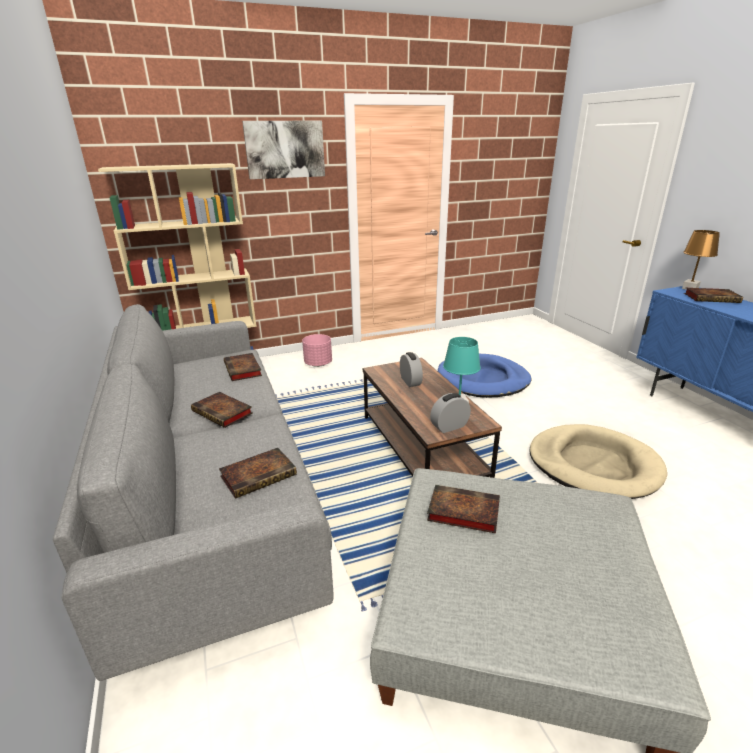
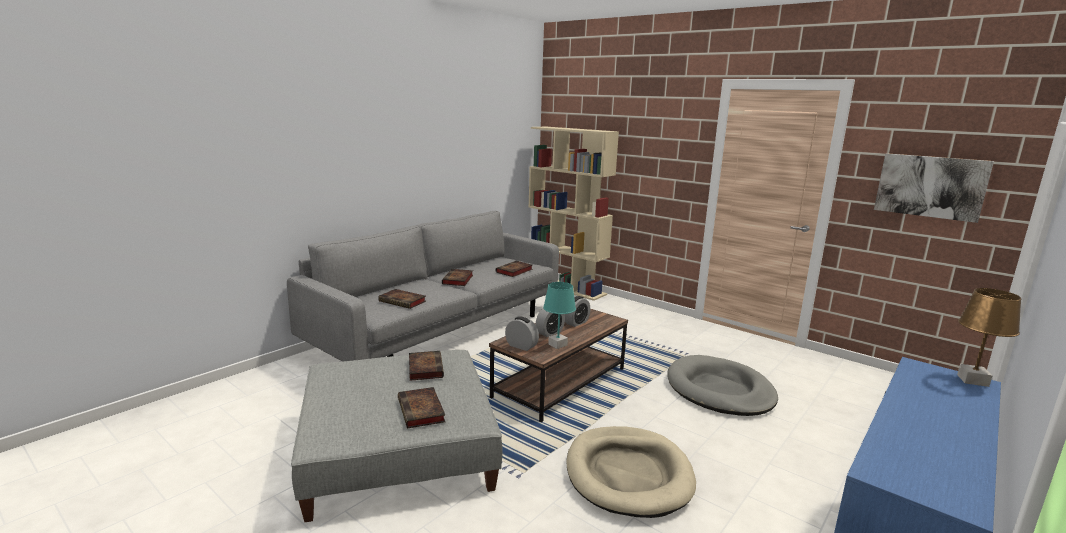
camera: 60 degrees right, 10 degrees down
(285, 149) = (662, 124): picture -> picture (930, 186)
(318, 363) = (632, 315): pink planter -> none
(425, 401) = (549, 332): none -> alarm clock
(483, 380) = (719, 390): blue dog bed -> grey dog bed
(712, 298) = (948, 394): book -> book (422, 411)

